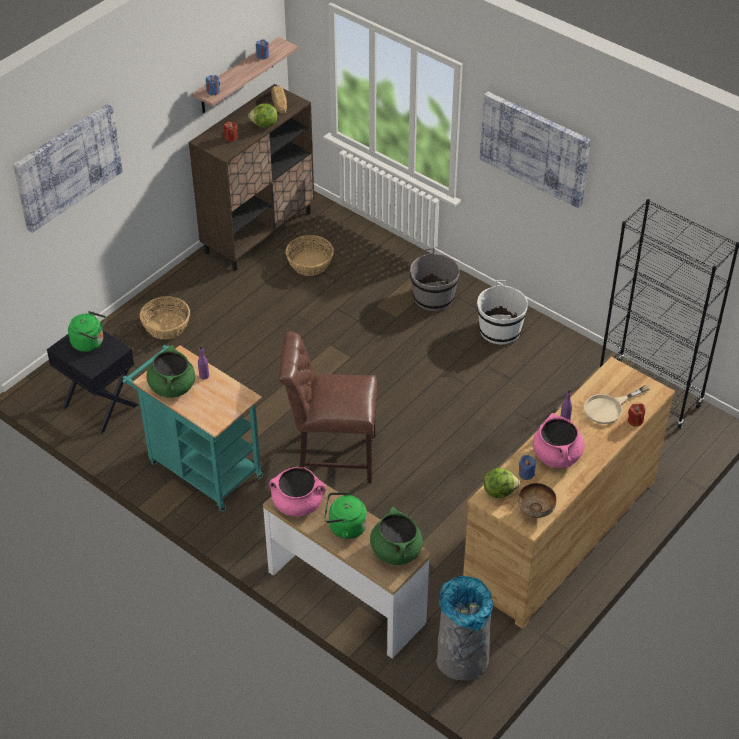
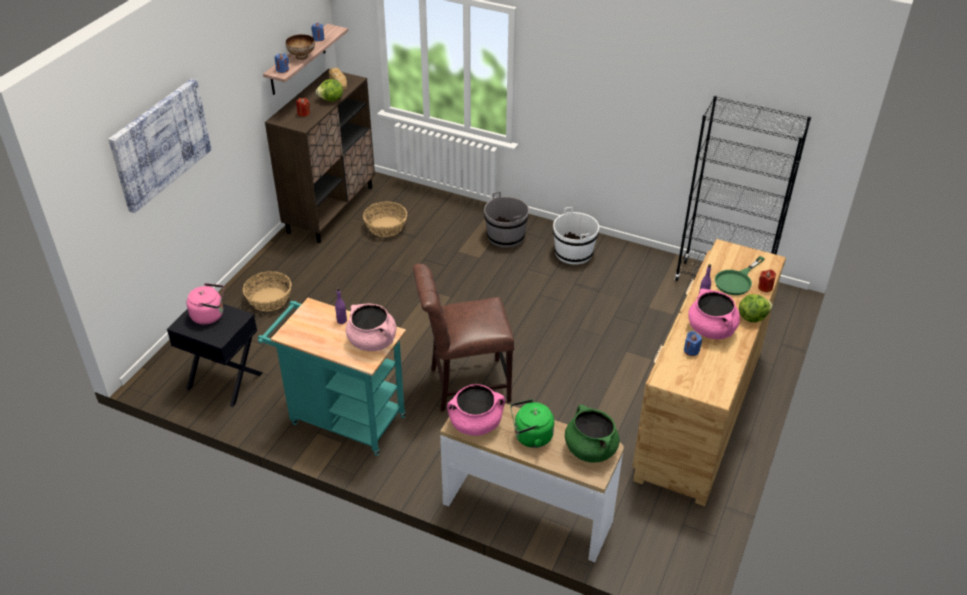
camera: 15 degrees left, 5 degrees down
(90, 343) = (210, 315): green kettle -> pink kettle
(172, 387) = (313, 336): green cooking pot -> none
(226, 403) = (372, 342): none -> pink cooking pot
(461, 658) = (660, 547): grey trash can -> none
(499, 491) = (674, 370): lettuce -> lettuce (752, 317)
(535, 147) = (594, 73): picture -> none
(535, 512) = (716, 383): bowl -> bowl (301, 57)
(609, 408) = (736, 281): beige frying pan -> green frying pan

